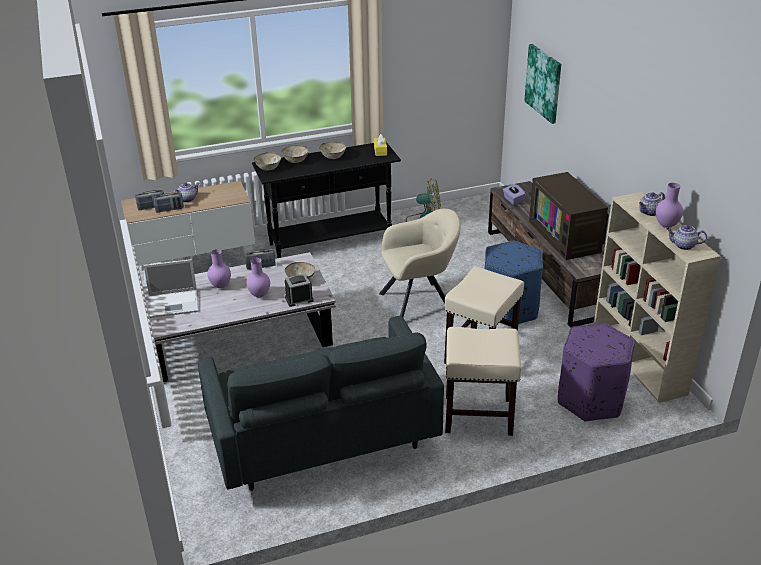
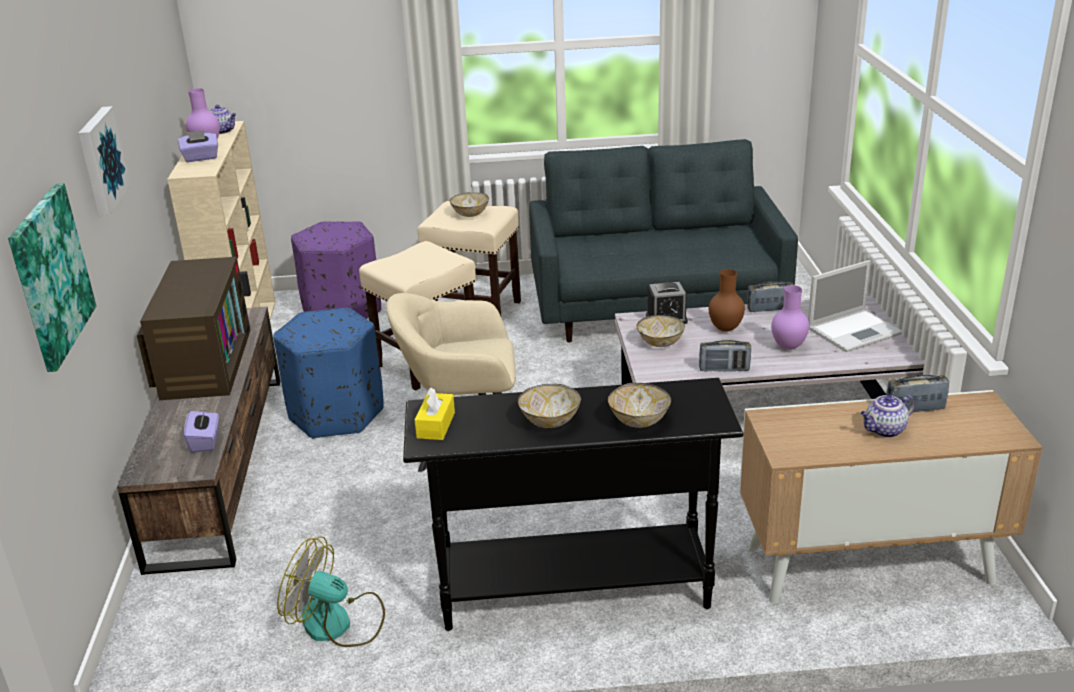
camera: 165 degrees left, 5 degrees down
(151, 207) = (957, 419): radio -> radio (770, 309)
(174, 303) = (855, 330): laptop -> laptop turned 150 degrees clockwise
(260, 295) = (724, 328): purple vase -> brown vase
(268, 168) = (703, 408): bowl -> bowl (469, 214)
(595, 101) = (100, 160): none -> picture
(649, 212) = (201, 158): teapot -> purple tissue box

